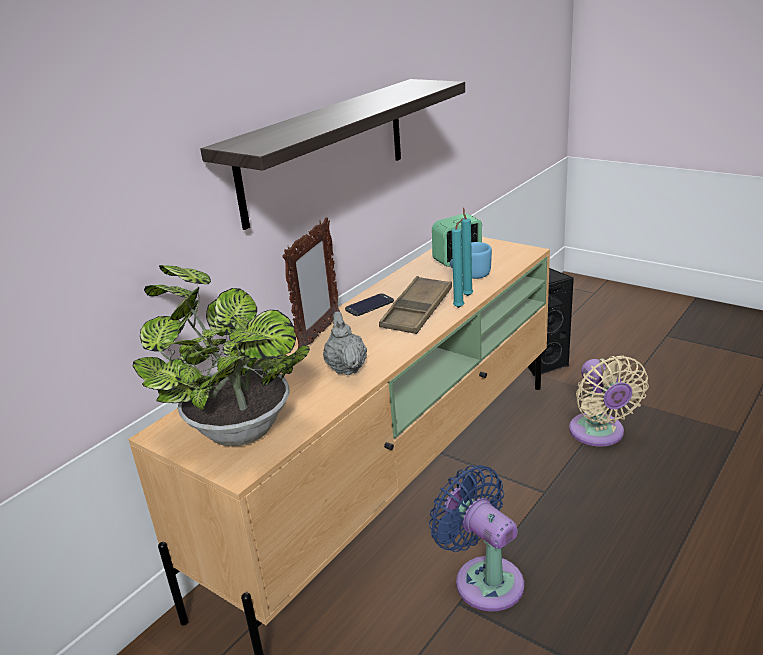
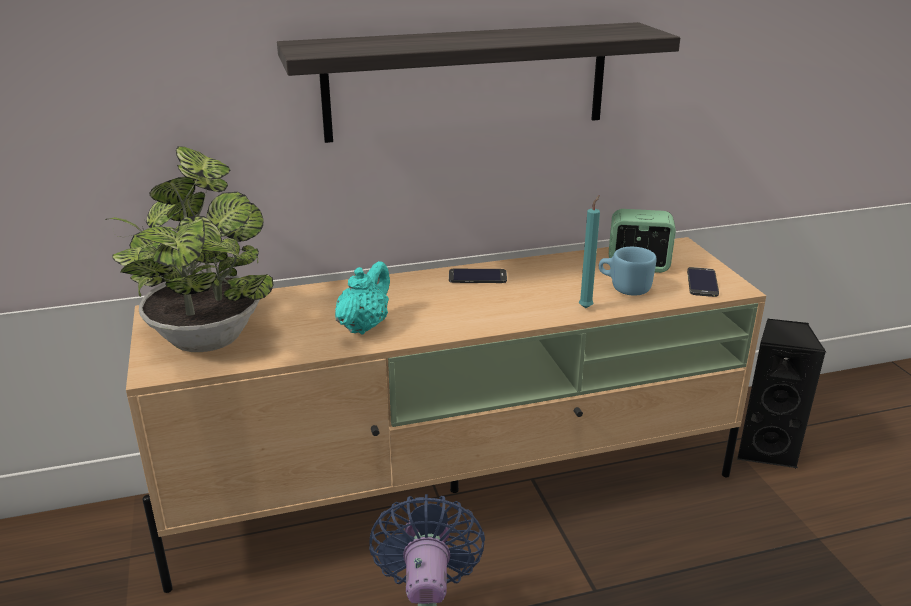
camera: 35 degrees right, 0 degrees up
(319, 334) = (392, 284): picture frame -> none
(346, 368) = (364, 326): grey teapot -> turquoise teapot
(417, 311) = (511, 302): brown tray -> none
(460, 307) = (559, 316): turquoise candle -> none
(507, 255) = (702, 282): none -> phone
(599, 434) = (739, 565): beige fan -> none

